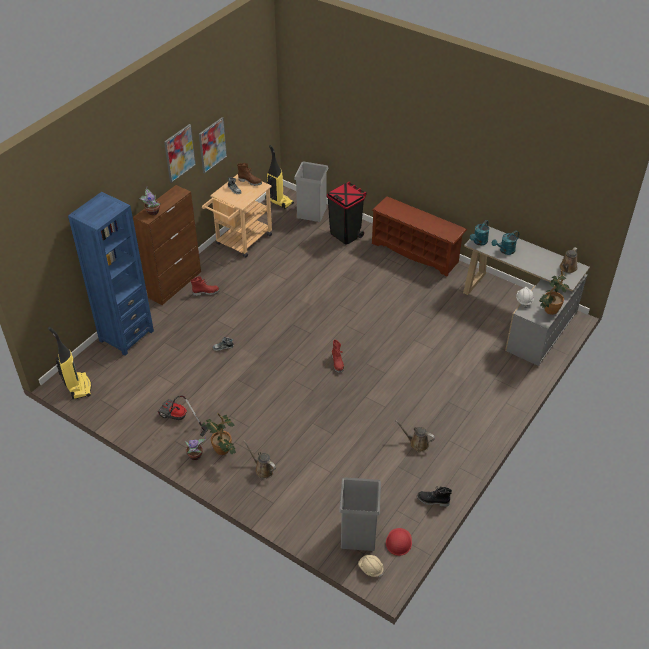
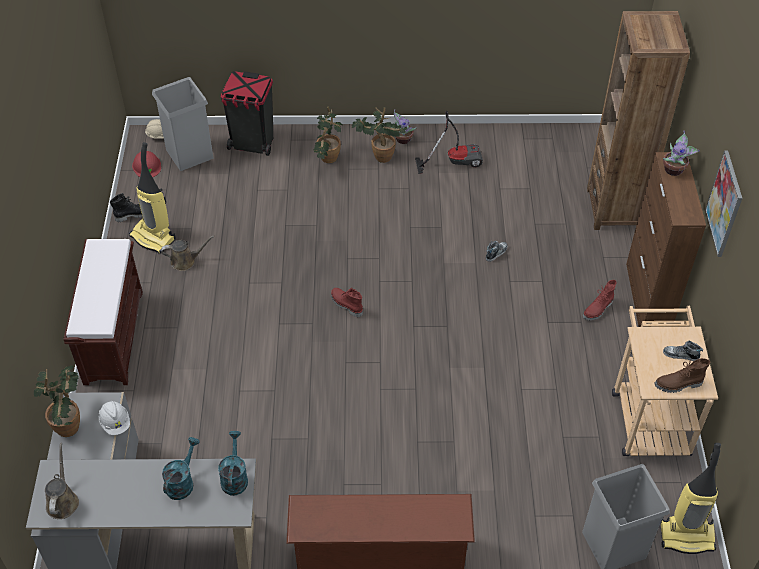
camera: 145 degrees right, 5 degrees up
(78, 386) = (589, 138): vacuum cleaner -> vacuum cleaner (154, 237)
(126, 336) = (614, 208): blue bookcase -> brown bookcase
(212, 145) = (735, 290): picture -> none
(263, 469) = (327, 160): brown watering can -> potted plant
(345, 234) = (518, 528): black trash can -> black trash can (252, 144)
(491, 417) = (113, 336): none -> brown bench

